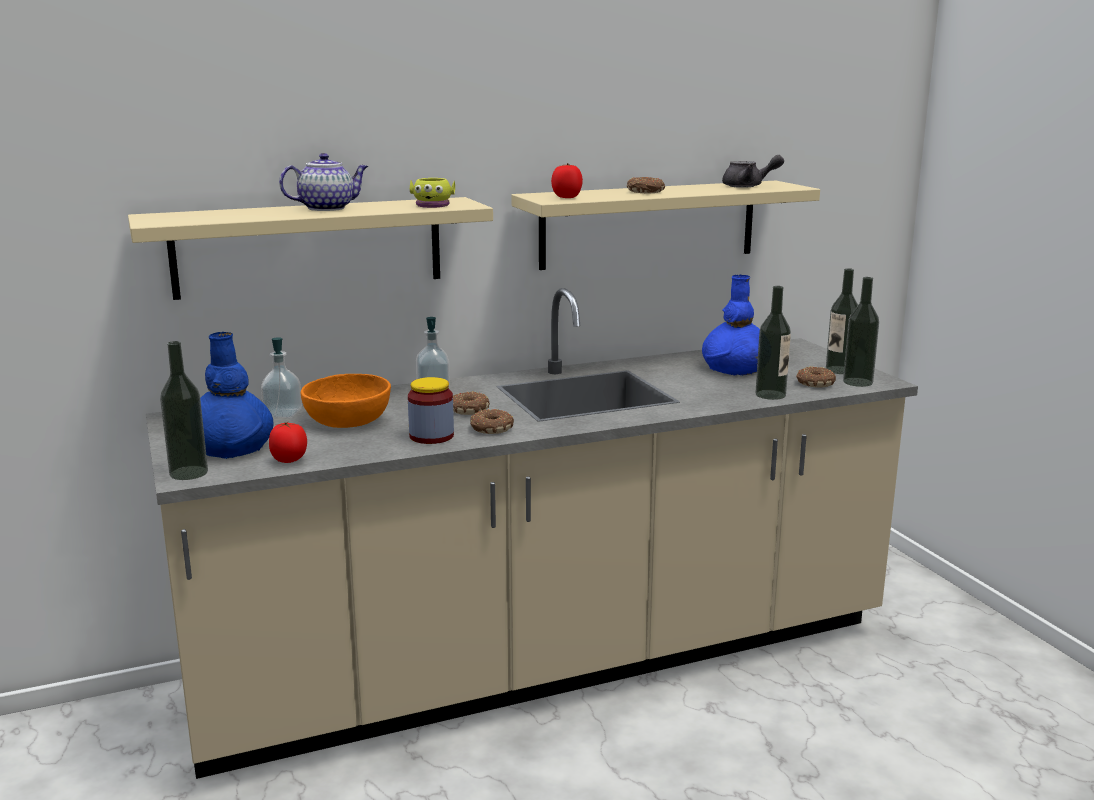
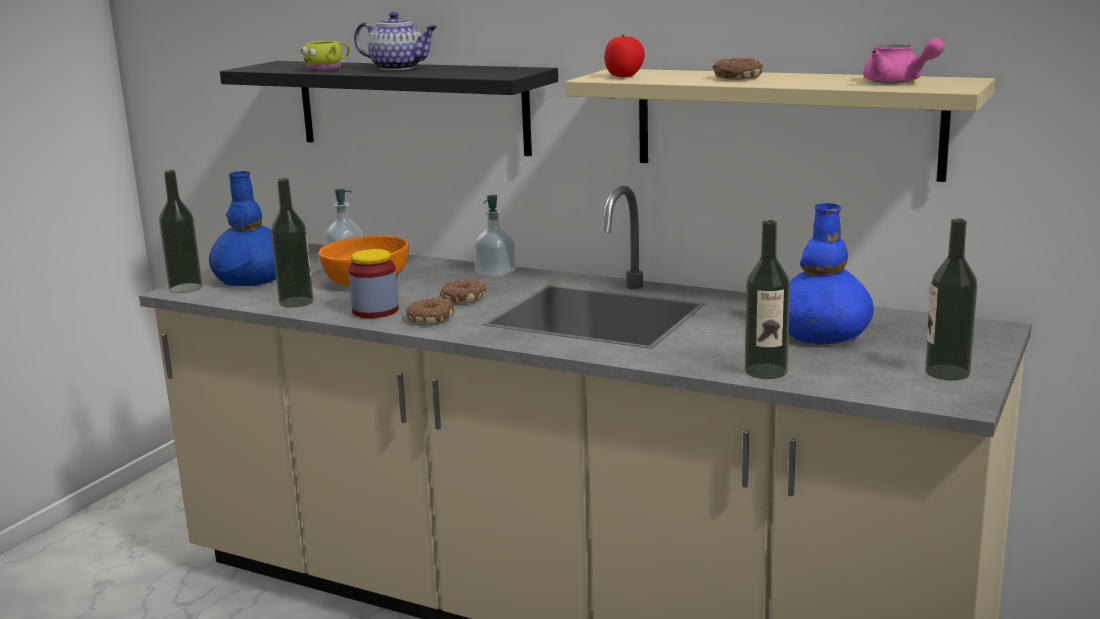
camera: 50 degrees right, 0 degrees up
(289, 461) = (250, 299): tomato -> none
(309, 247) = (411, 106): beige shelf -> black shelf
(433, 205) = (481, 72): yellow mug -> yellow mug (327, 69)
(748, 186) = (898, 82): grey teapot -> pink teapot
(814, 383) = (860, 376): donut -> none
(857, 382) = (921, 392): bottle -> bottle (296, 302)

